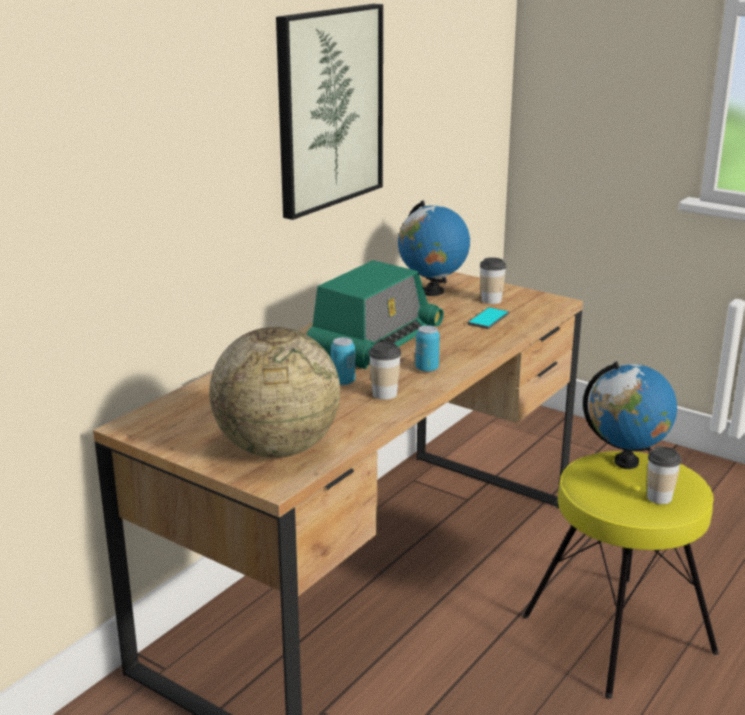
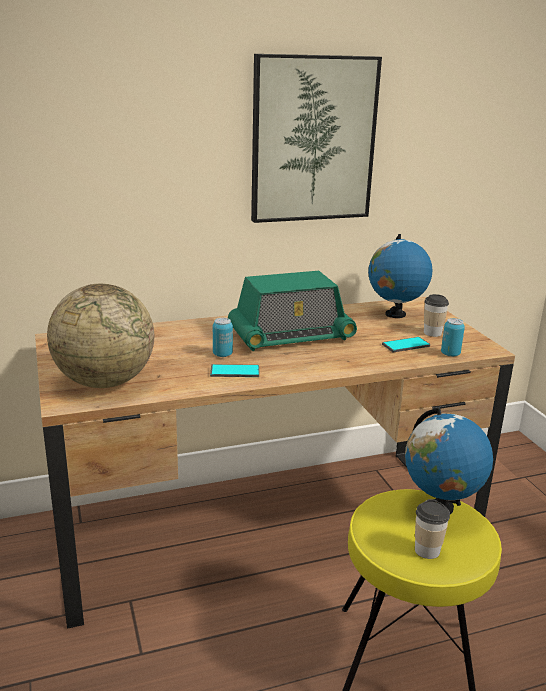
camera: 35 degrees right, 0 degrees up
(384, 394) = (234, 372): cup -> phone
(426, 369) = (295, 365): can -> can (450, 354)

